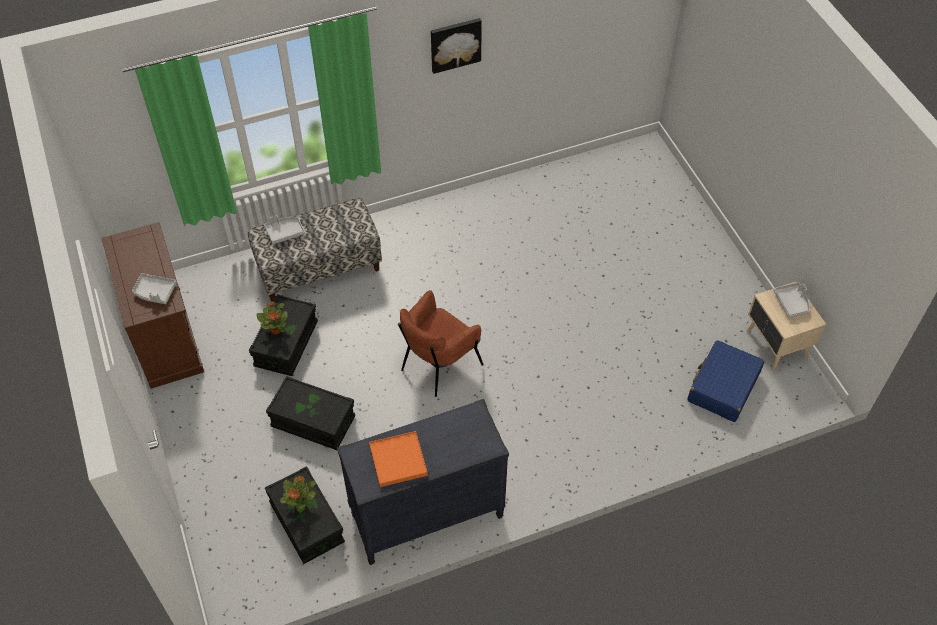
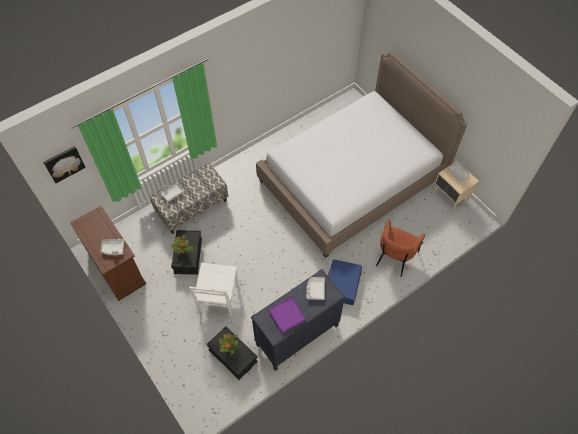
camera: 15 degrees left, 5 degrees up
(313, 422) = (218, 297): black storage box -> white chair
(398, 460) = (287, 315): orange tray -> purple tray
(438, 364) = (277, 248): brown armchair -> brown armchair (394, 257)
(455, 44) = (249, 67): picture -> picture (64, 163)
(461, 430) = (315, 290): none -> grey tray
(606, 281) = (352, 179): none -> bed
(723, 387) = (430, 225): blue suitcase -> blue suitcase (342, 285)

